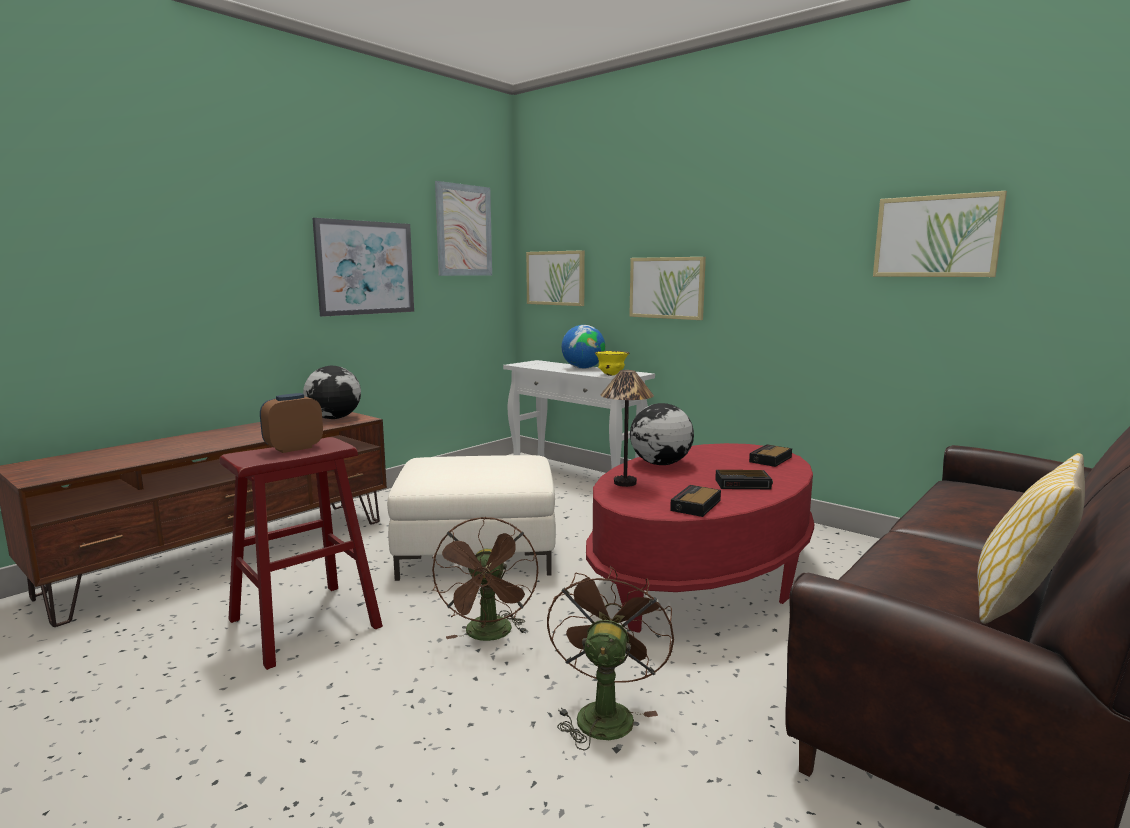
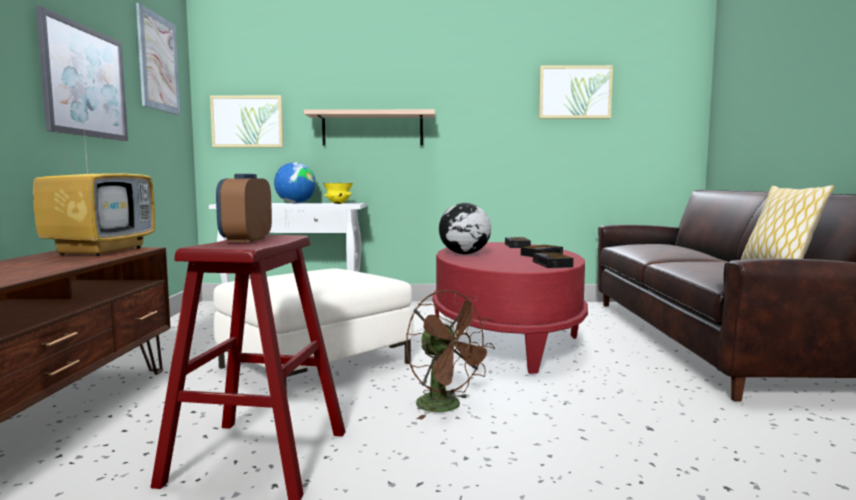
camera: 40 degrees left, 5 degrees down
(334, 418) = (102, 251): globe -> television
(604, 712) = (606, 416): brown fan -> none
(625, 483) = (476, 262): table lamp -> none
(667, 288) = (372, 129): picture -> shelf

